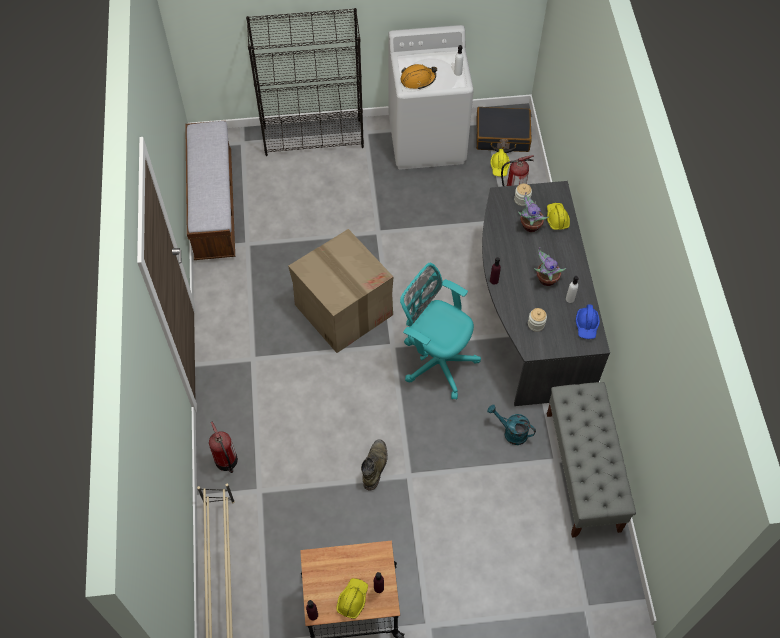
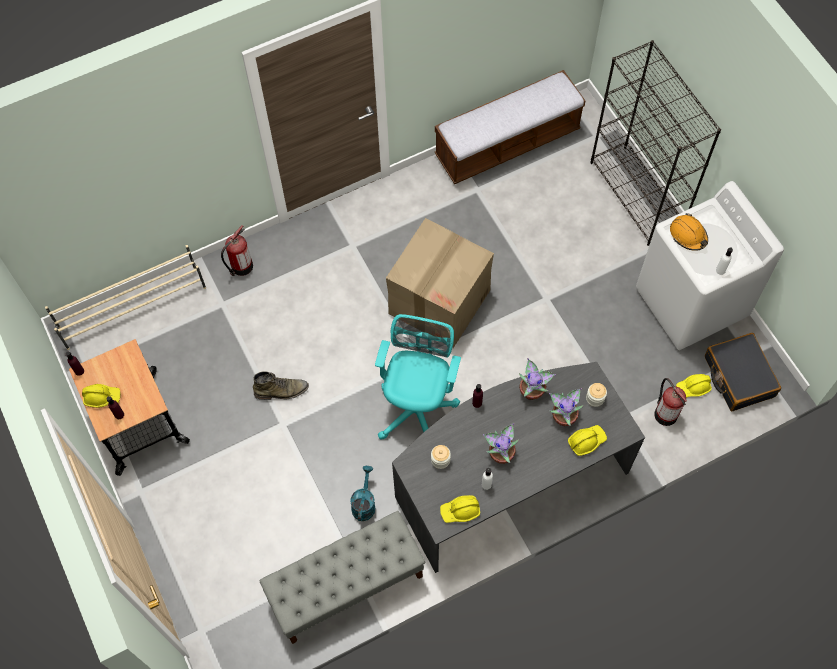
camera: 70 degrees right, 5 degrees up
(498, 238) = (532, 391): none -> potted plant
(587, 325) = (460, 511): blue hard hat -> yellow hard hat

